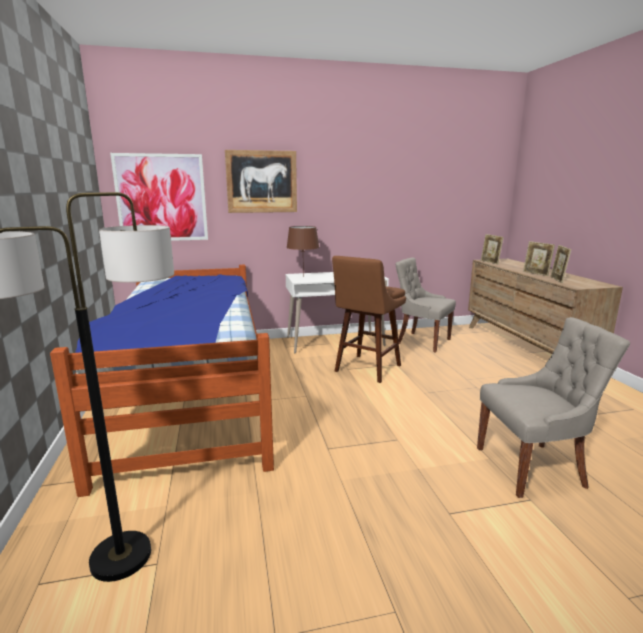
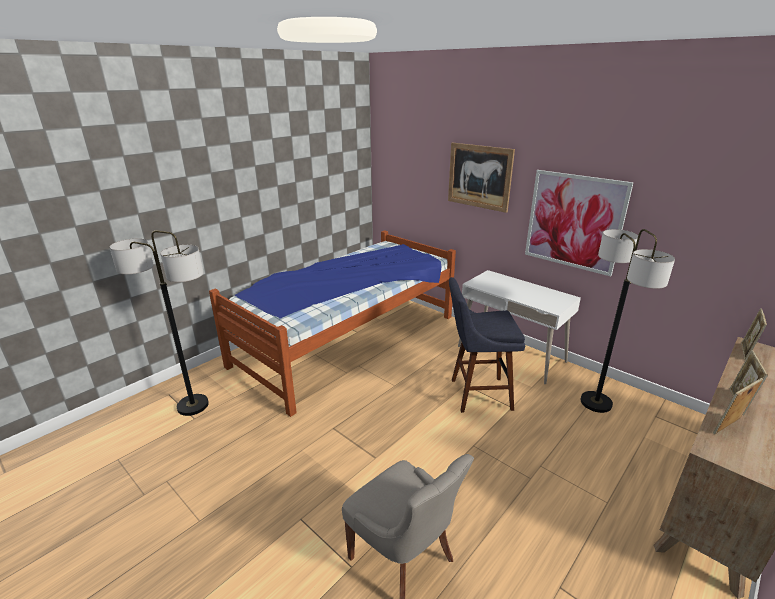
camera: 55 degrees right, 10 degrees up
(161, 198) = (405, 178): picture -> picture (574, 221)
(303, 276) = (490, 279): brown table lamp -> none
(366, 370) = (476, 394): brown stool -> blue stool
(422, 341) = (596, 402): grey chair -> floor lamp

